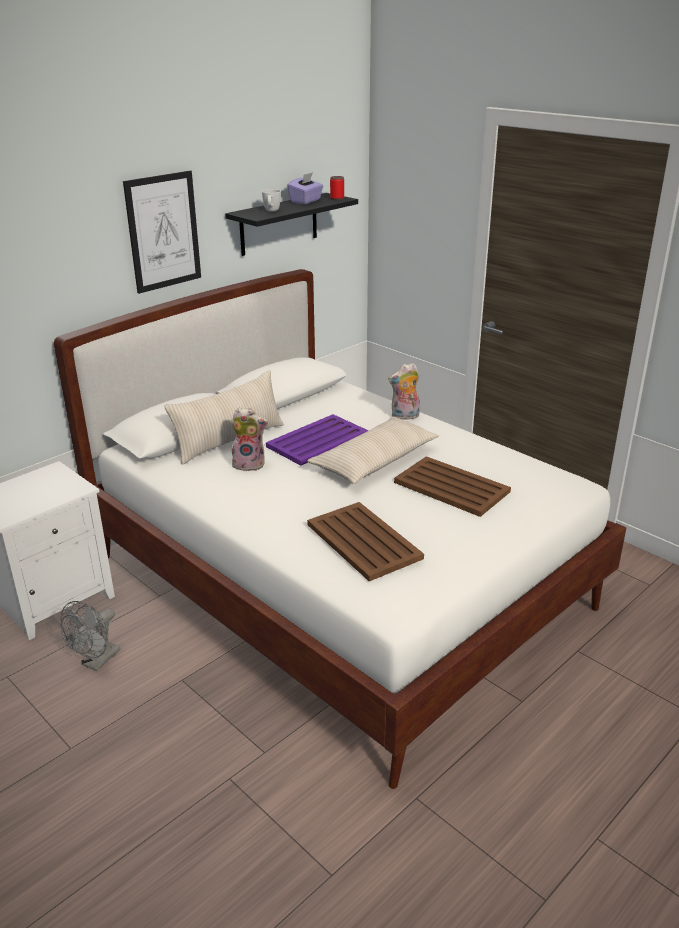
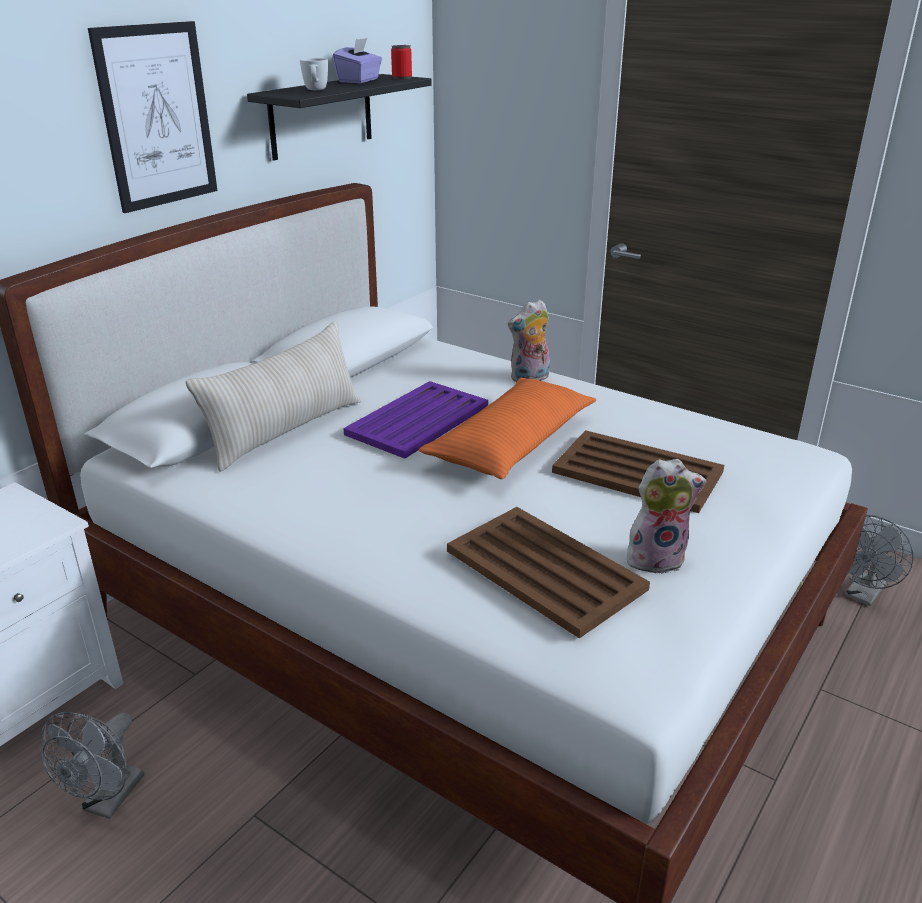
camera: 10 degrees left, 0 degrees up
(250, 464) = (326, 462): plush toy -> plush toy (656, 558)
(374, 461) = (511, 443): beige pillow -> orange pillow
(637, 593) = (862, 595): none -> grey fan

